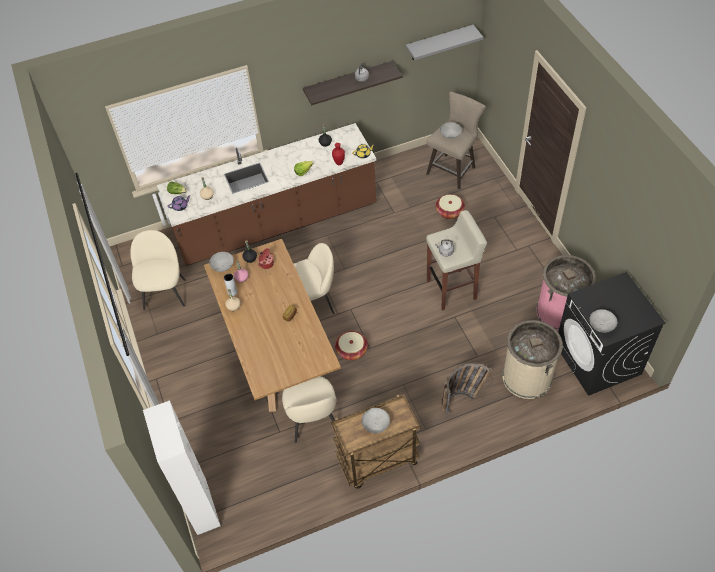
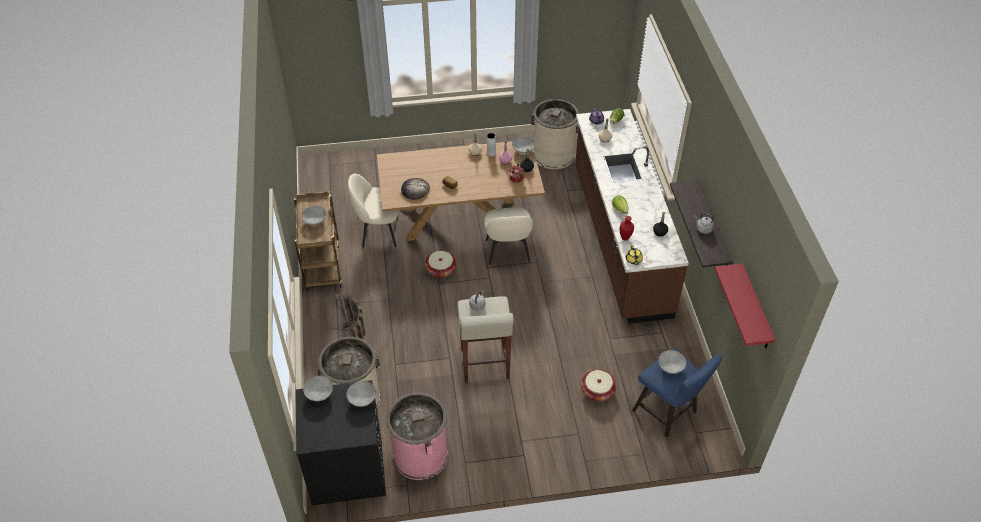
camera: 100 degrees right, 5 degrees down
(165, 293) = (553, 155): beige chair -> beige trash can
(201, 506) = (337, 159): white cabinet -> none
(304, 344) = (415, 190): none -> bread
(439, 42) = (756, 308): grey shelf -> red shelf
(453, 169) = (668, 413): beige stool -> blue stool
(590, 293) = (362, 399): none -> grey bowl

